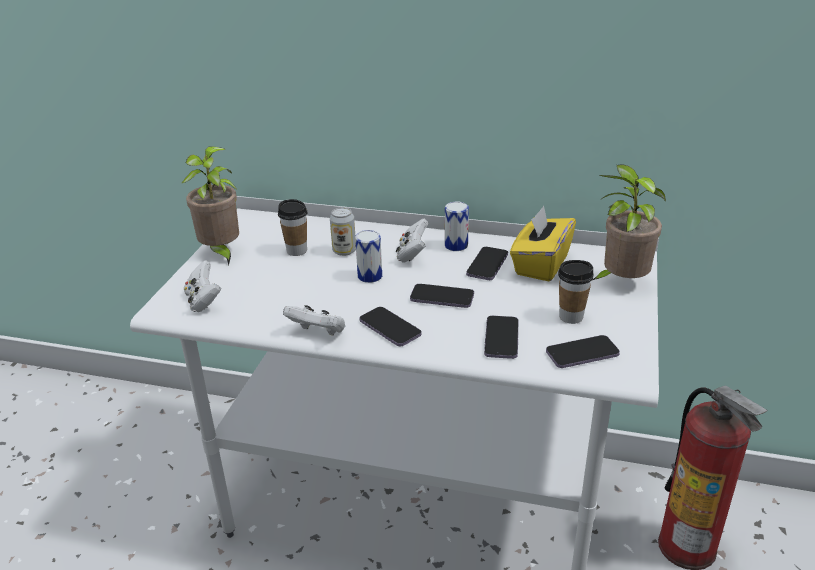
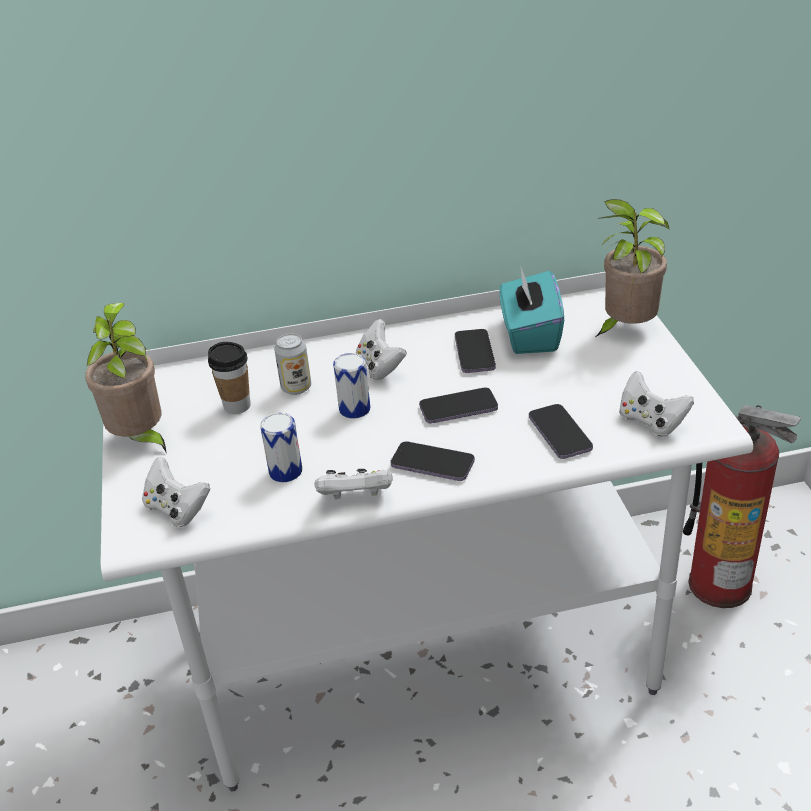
camera: 25 degrees left, 5 degrees up
(456, 245) = (420, 340): can -> can (285, 471)
(540, 264) = (530, 334): yellow tissue box -> turquoise tissue box
(571, 317) = (608, 384): cup -> none
(582, 354) = (651, 421): phone -> white game controller

